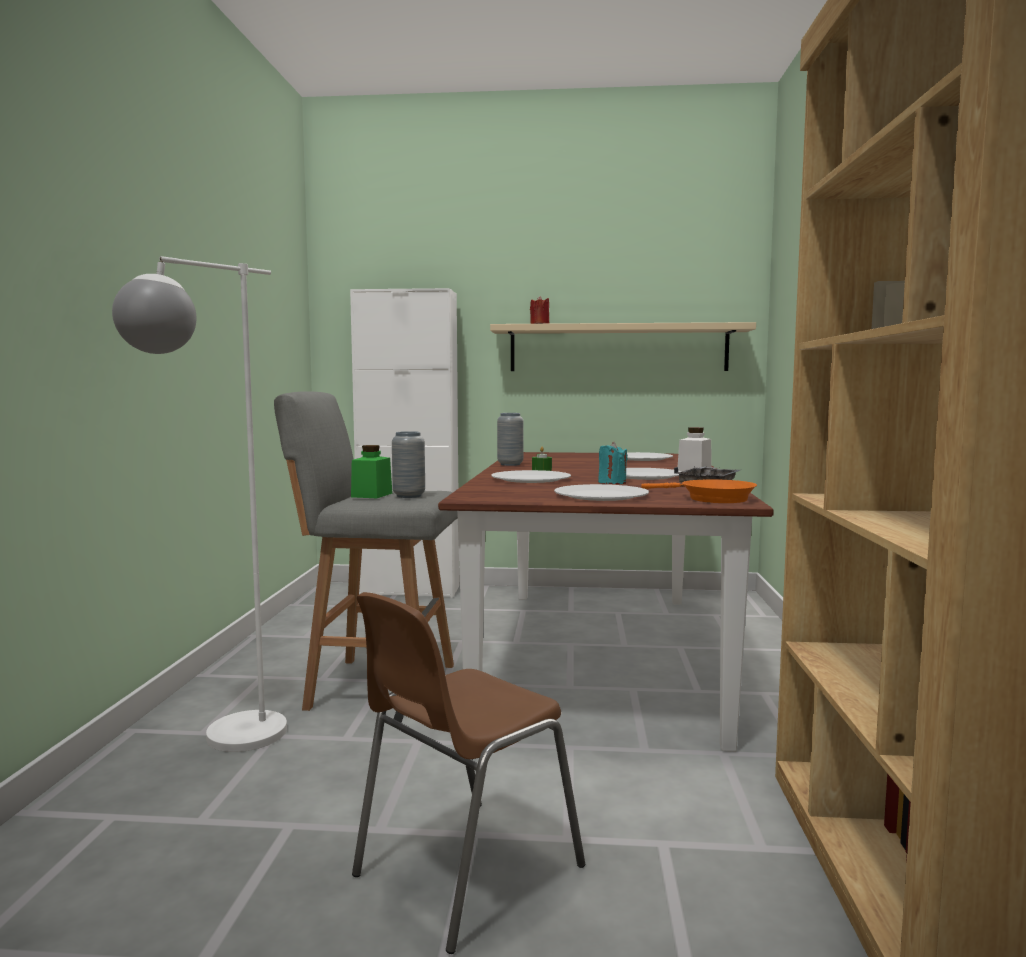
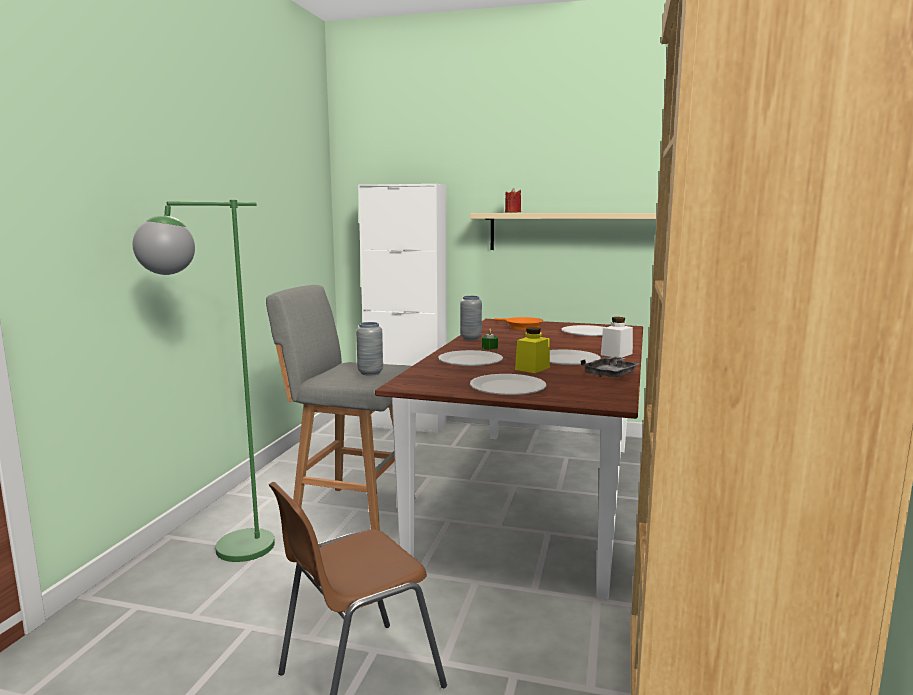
camera: 10 degrees right, 5 degrees up
(220, 743) = (225, 554): white floor lamp -> green floor lamp
(372, 495) = (343, 370): green jar -> none
(612, 482) = (532, 368): turquoise candle -> yellow jar
(711, 498) = (595, 396): orange frying pan -> orange frying pan (521, 327)

